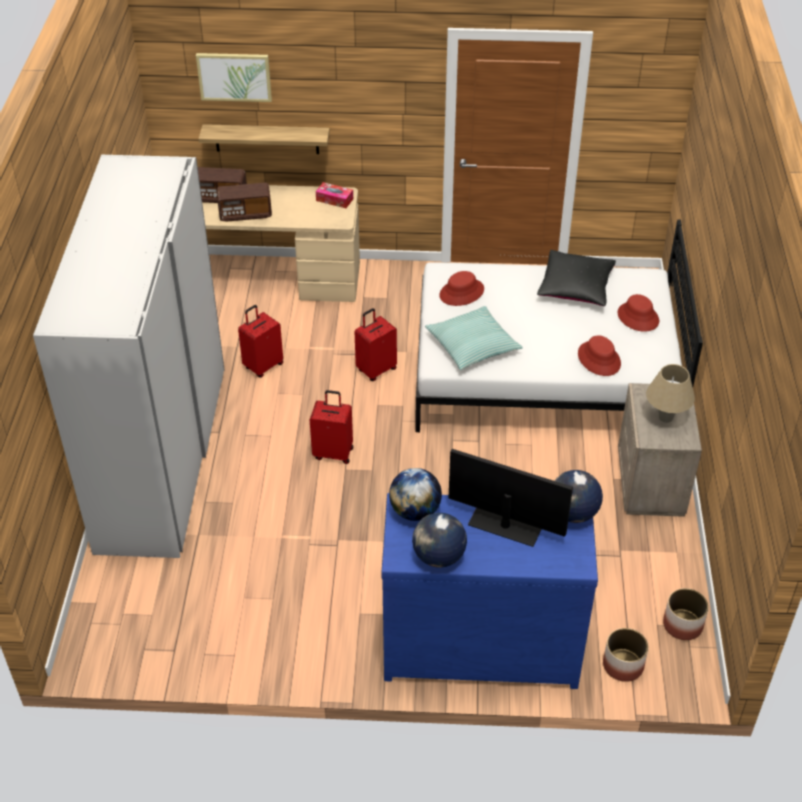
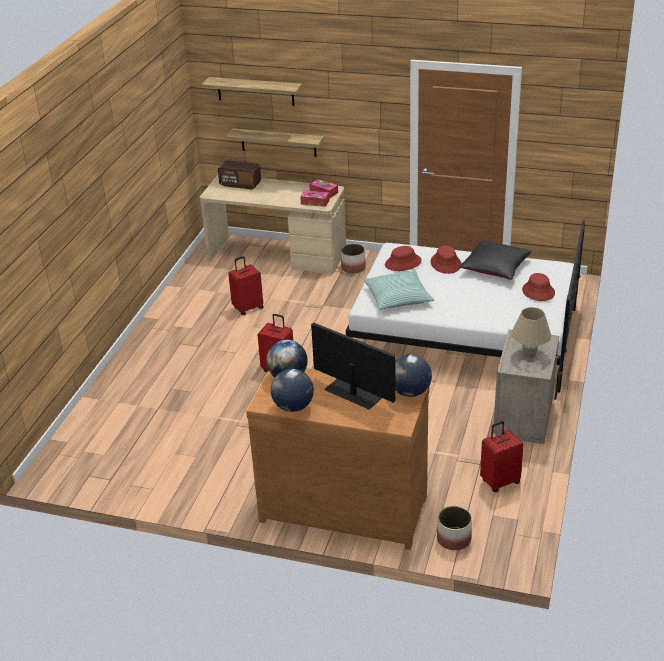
camera: 15 degrees right, 10 degrees down
(161, 457) = (151, 357): white wardrobe -> none
(234, 76) = (255, 91): picture -> shelf
(245, 214) = (254, 195): radio -> none
(329, 216) = (315, 202): none -> tissue box
(376, 369) = (332, 319): red suitcase -> red suitcase (499, 481)
(480, 642) = (343, 506): blue dresser -> brown dresser
(599, 359) = (495, 315): red hat -> red hat (446, 263)
(682, 624) = (514, 518): planter -> planter (353, 268)

